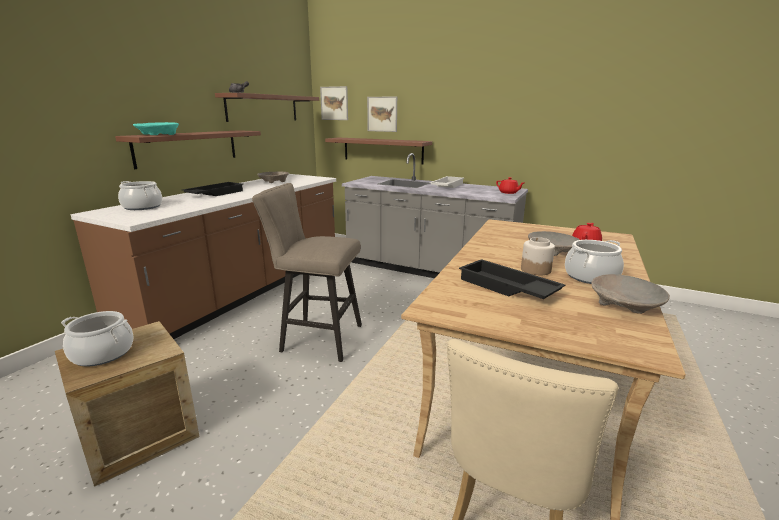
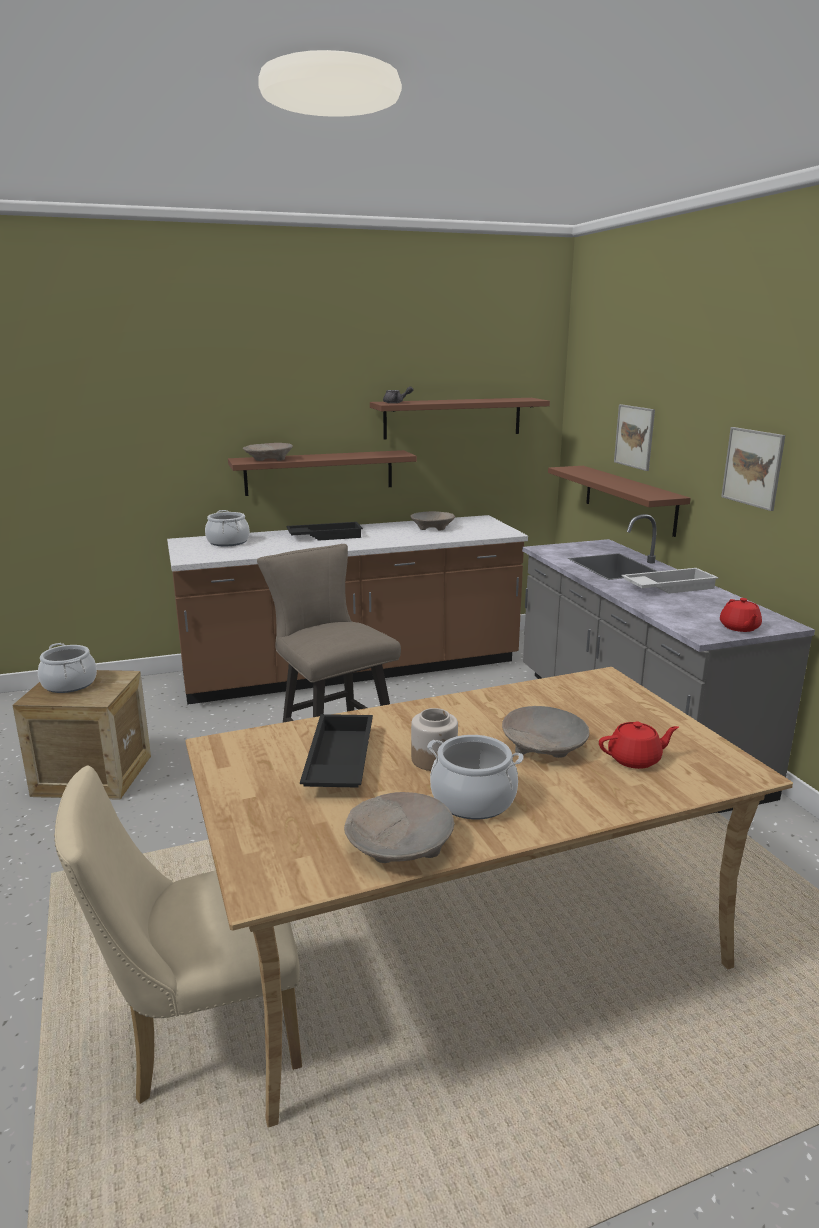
camera: 45 degrees right, 0 degrees up
(158, 134) = (269, 459): turquoise bowl -> beige bowl
(334, 103) = (584, 409): picture -> picture (753, 467)

